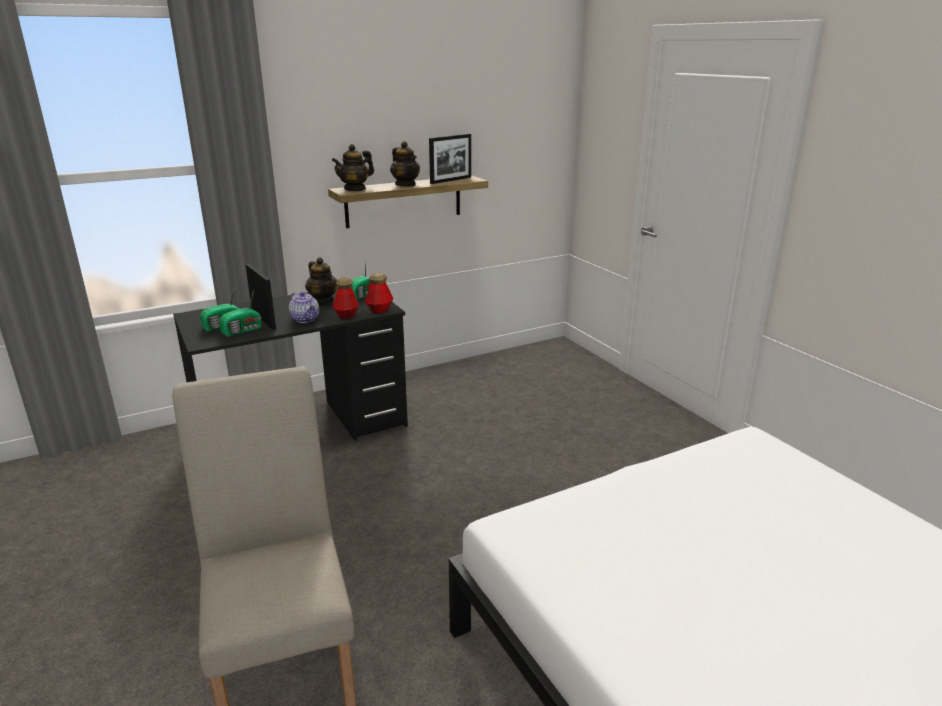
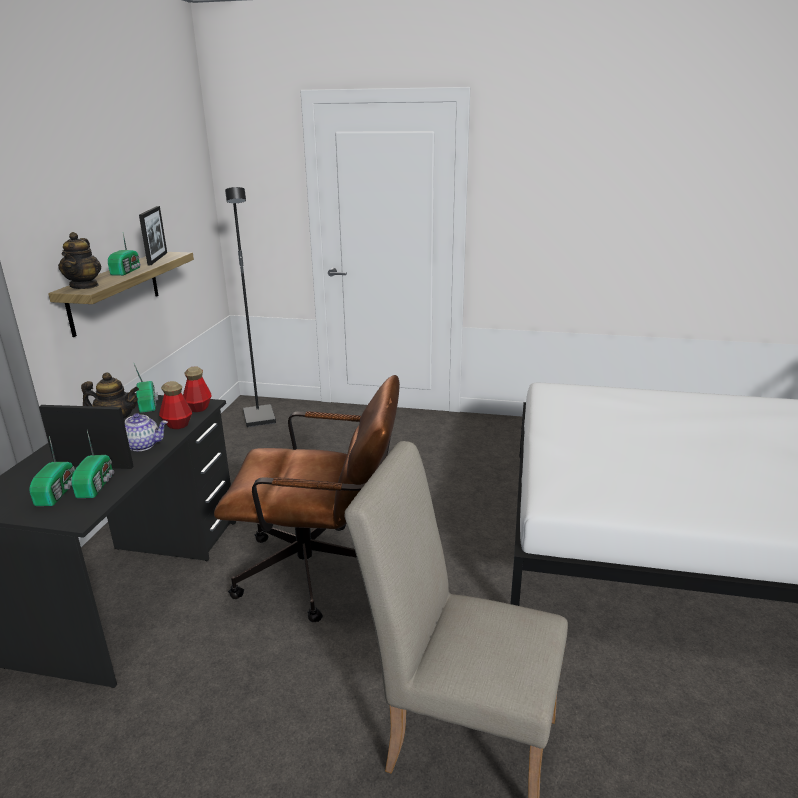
camera: 50 degrees left, 0 degrees up
(399, 493) = (321, 571): none -> brown office chair
(405, 185) = (127, 271): teapot -> radio
(548, 360) = (260, 418): none -> black floor lamp

